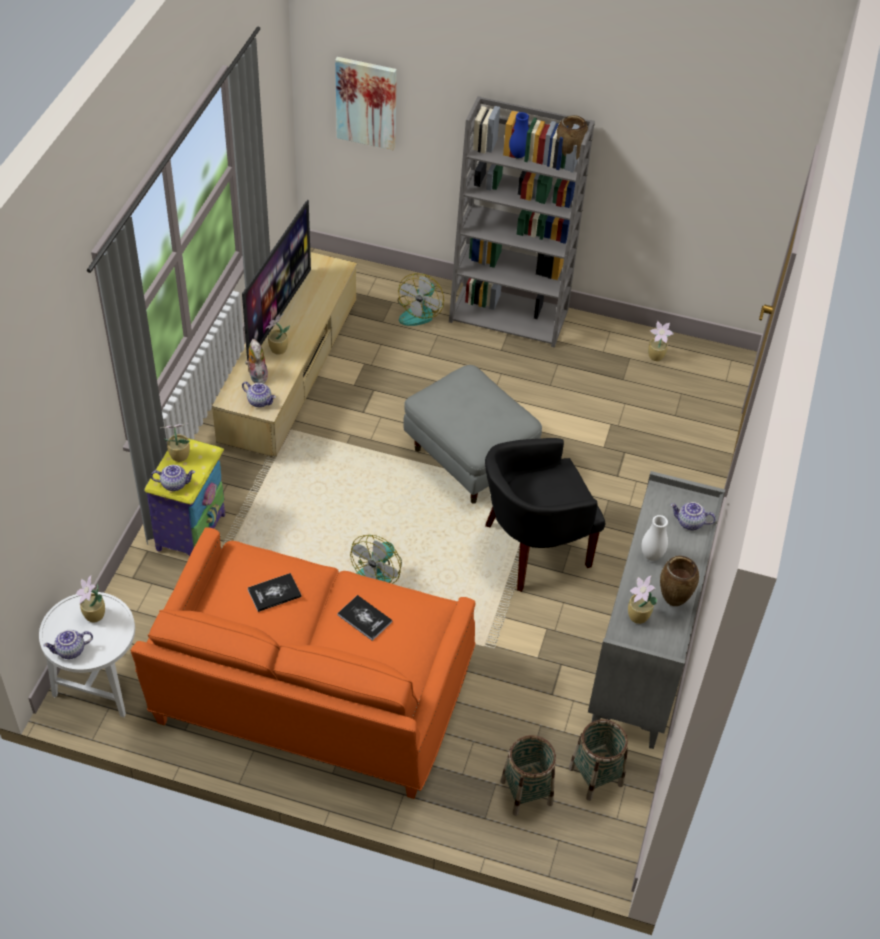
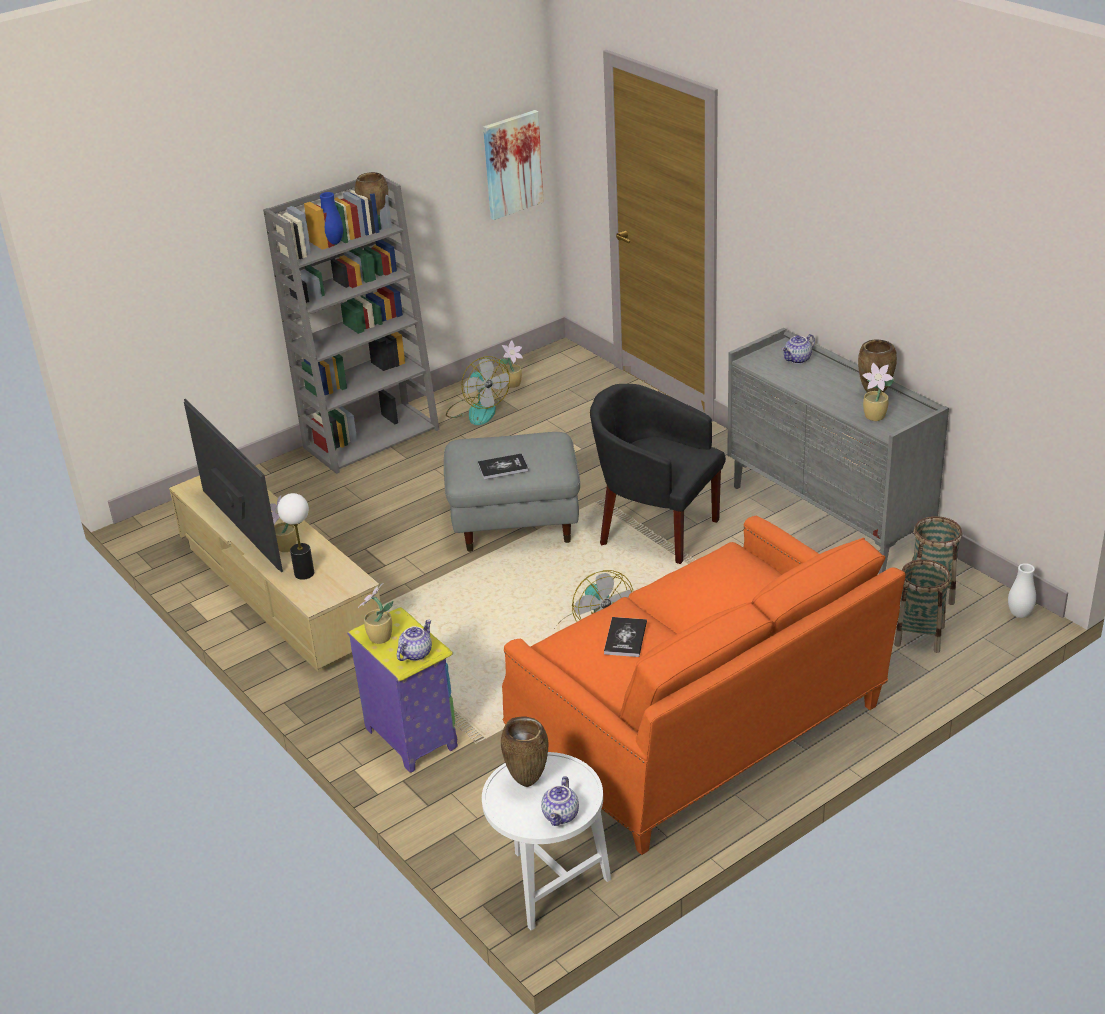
camera: 50 degrees left, 15 degrees down
(94, 616) = (528, 782): potted plant -> brown vase
(257, 376) = (304, 573): plush toy -> table lamp
(260, 401) = (341, 583): teapot -> none
(364, 618) = (709, 593): book -> book (503, 467)
(366, 102) = (150, 287): picture -> picture (512, 164)
(420, 312) = (302, 485): fan -> fan (477, 410)
(533, 548) = (655, 529): black armchair -> black armchair turned 105 degrees clockwise
(651, 555) = (815, 388): white vase -> white vase (1019, 614)

